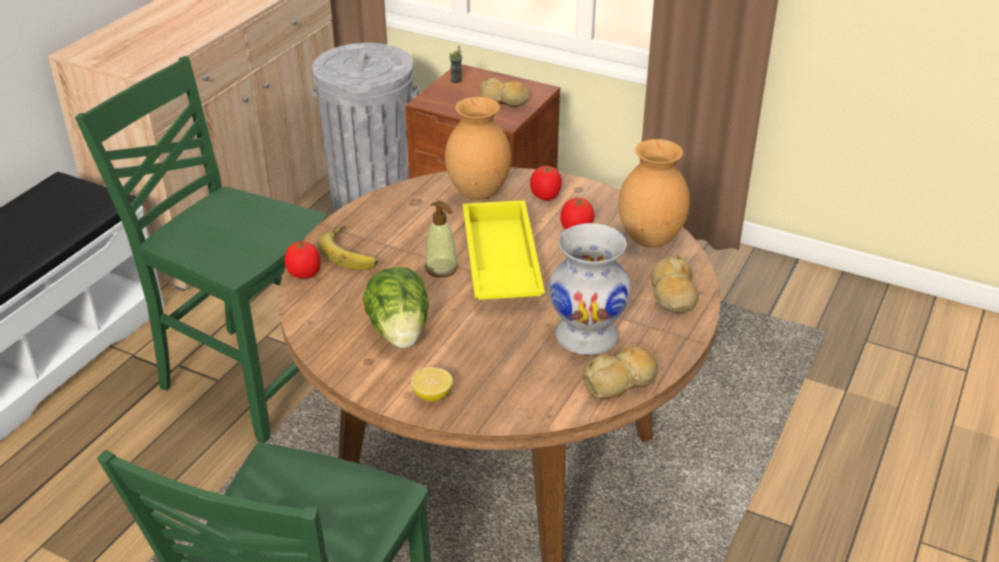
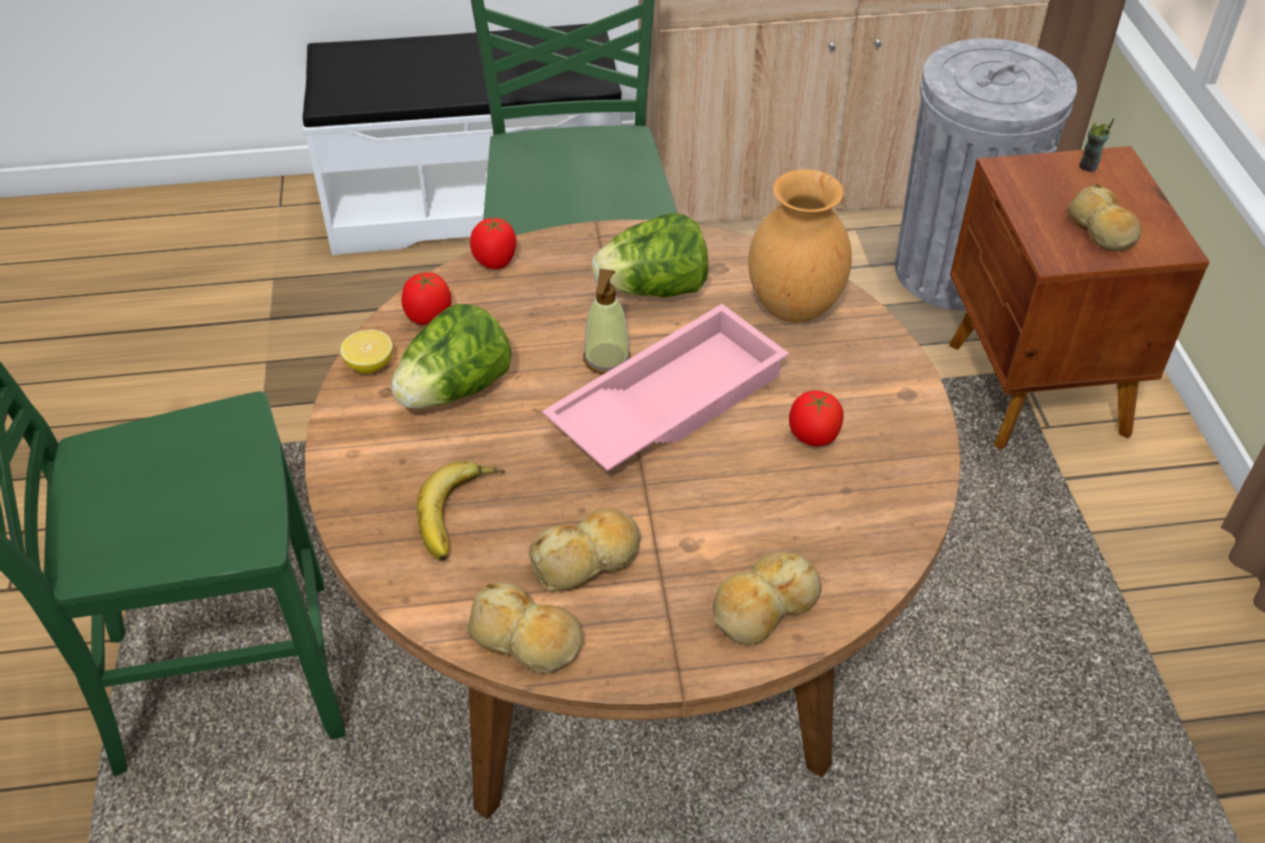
camera: 55 degrees right, 10 degrees up
(352, 252) = (567, 273): banana -> banana (462, 515)
(405, 229) = (654, 290): none -> lettuce
(432, 395) = (366, 474): lemon -> lemon (370, 364)
(498, 262) = (667, 401): yellow tray -> pink tray
(545, 196) = (855, 371): tomato -> tomato (428, 316)
(585, 337) = (587, 559): white vase -> bread
(649, 240) = (865, 522): brown vase -> none

